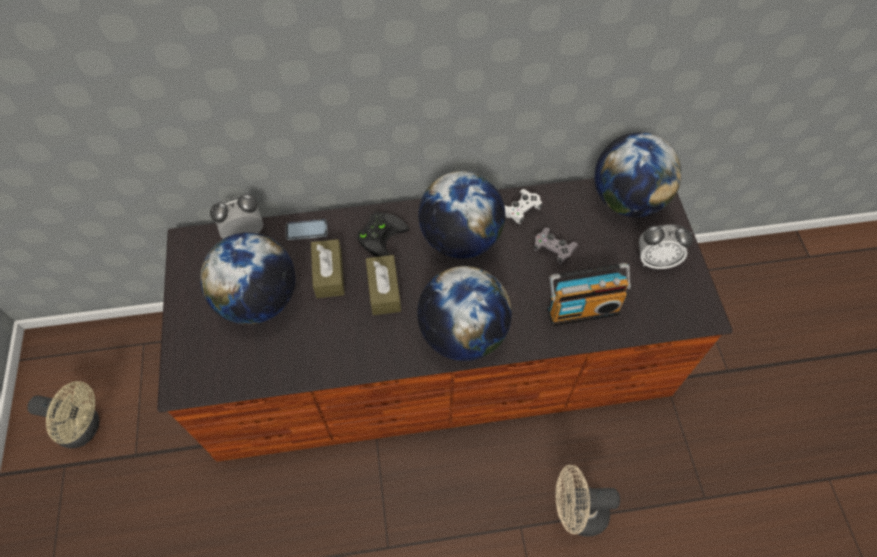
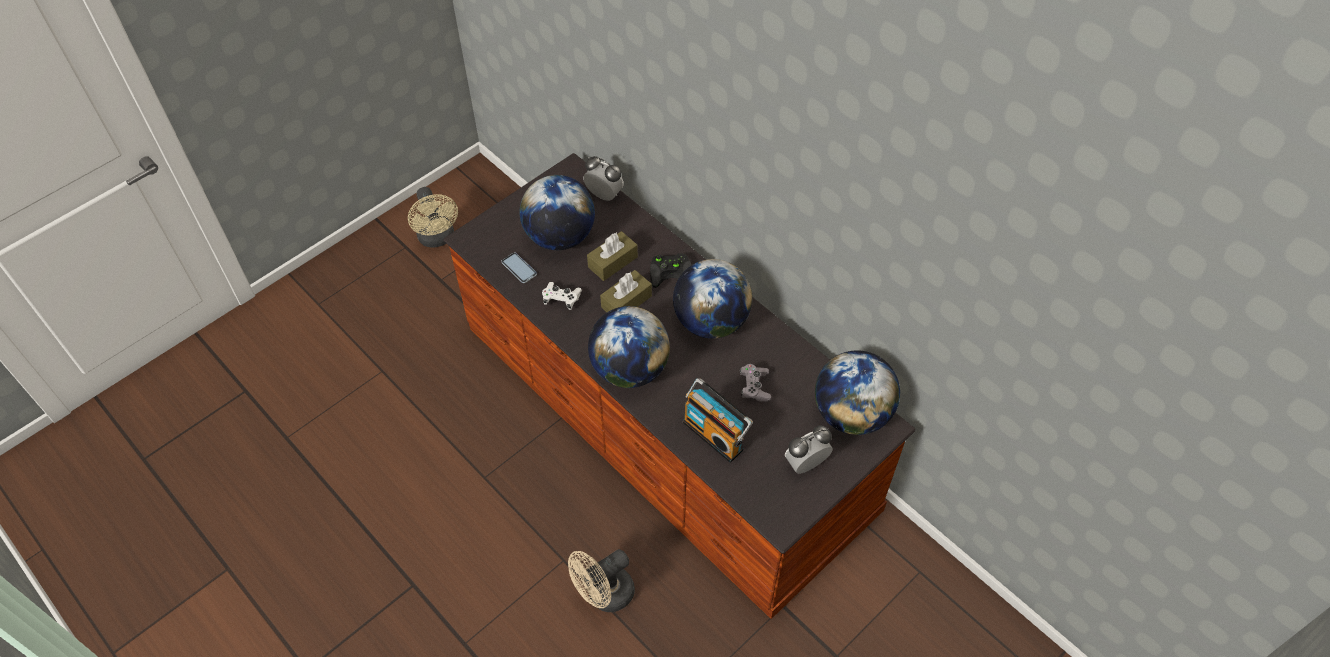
camera: 55 degrees right, 5 degrees down
(306, 230) = (637, 226): phone -> phone (519, 268)
(520, 210) = (772, 345): white game controller -> white game controller (561, 299)
(576, 513) = (604, 595): beige fan -> beige fan turned 90 degrees counterclockwise
(655, 260) = (806, 464): alarm clock -> alarm clock turned 90 degrees clockwise

